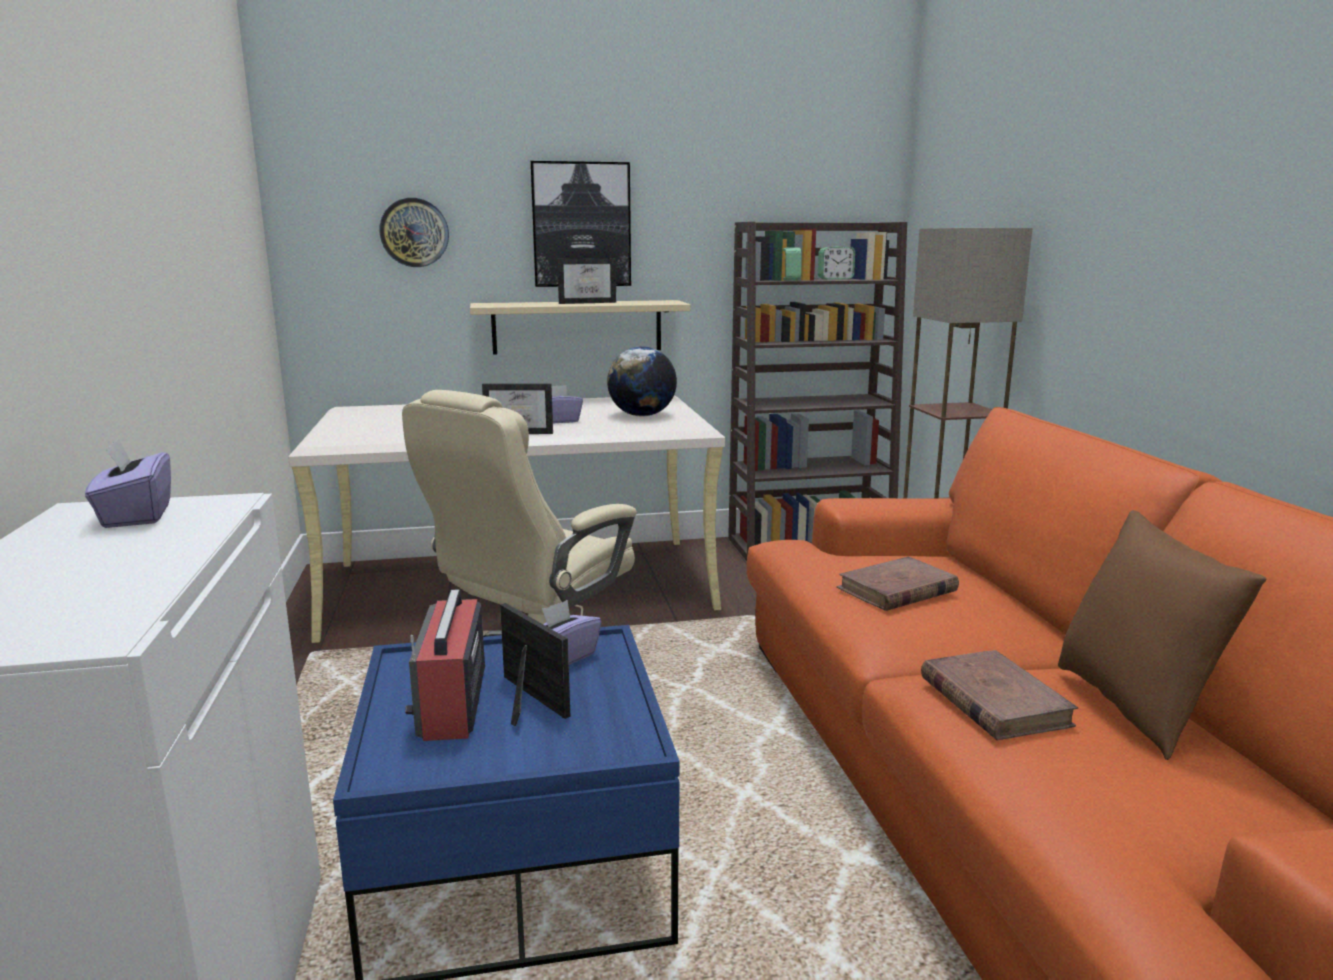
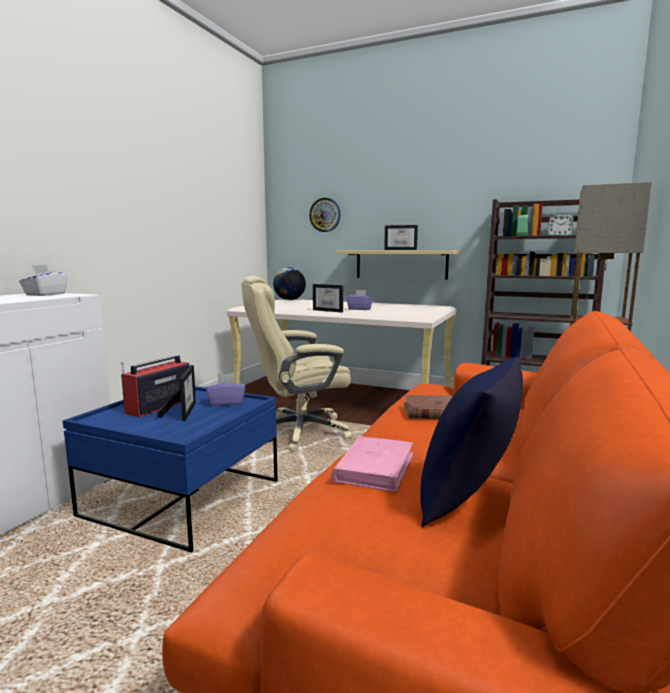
camera: 35 degrees right, 5 degrees down
(136, 515) = (45, 294): purple tissue box -> white tissue box
(581, 225) = (406, 208): picture -> none
(642, 415) = (407, 310): globe -> globe (289, 300)
(993, 700) = (375, 467): brown book -> pink book
(1134, 707) = (469, 499): brown pillow -> blue pillow

